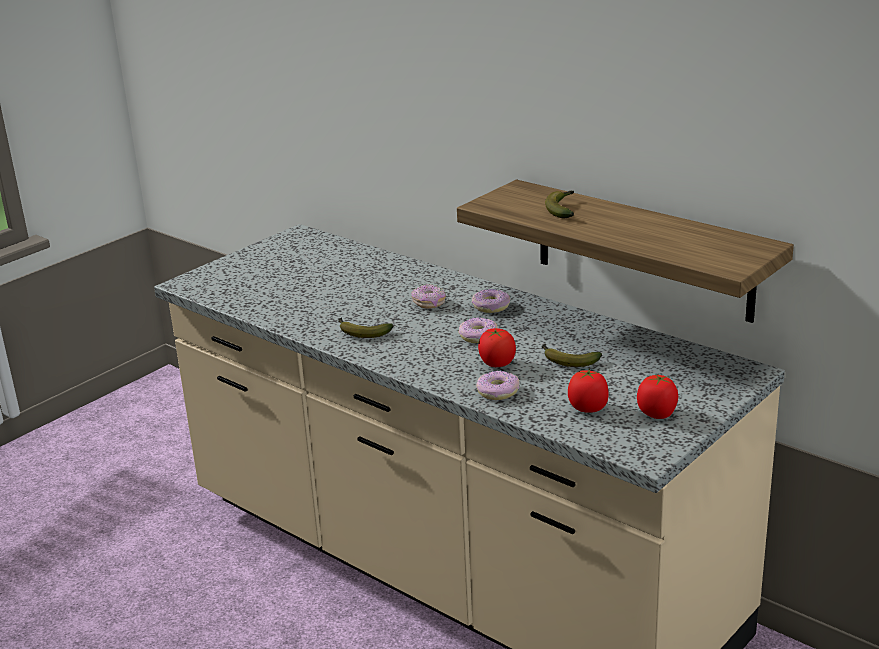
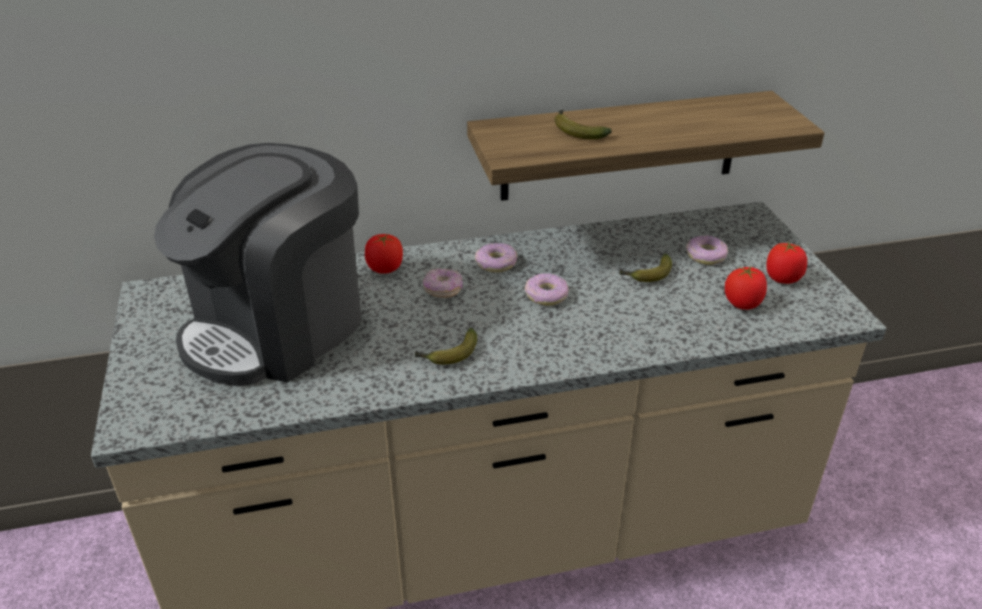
camera: 55 degrees left, 10 degrees up
(317, 277) = (277, 327): none -> coffee machine
(496, 364) = (612, 310): tomato -> tomato (385, 269)
(497, 391) = (665, 333): donut -> donut (705, 256)

